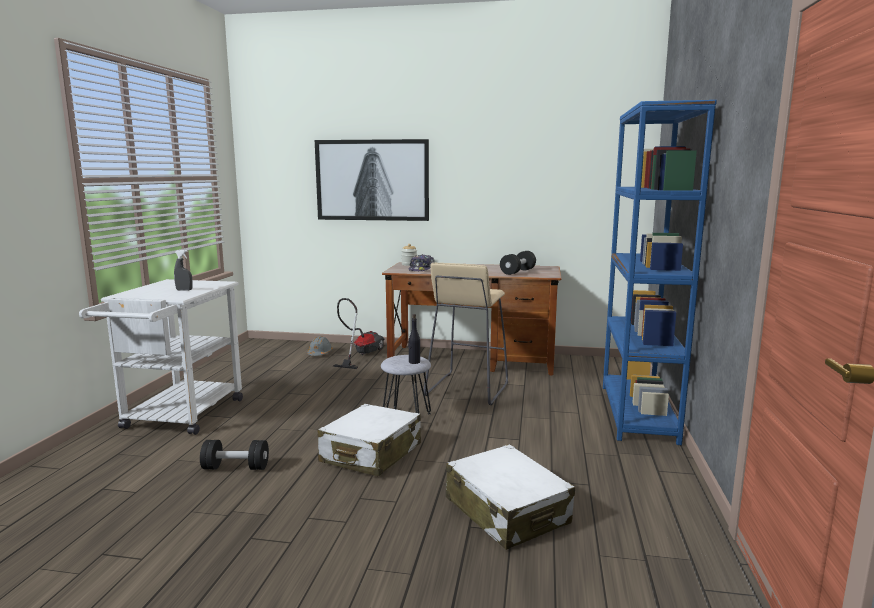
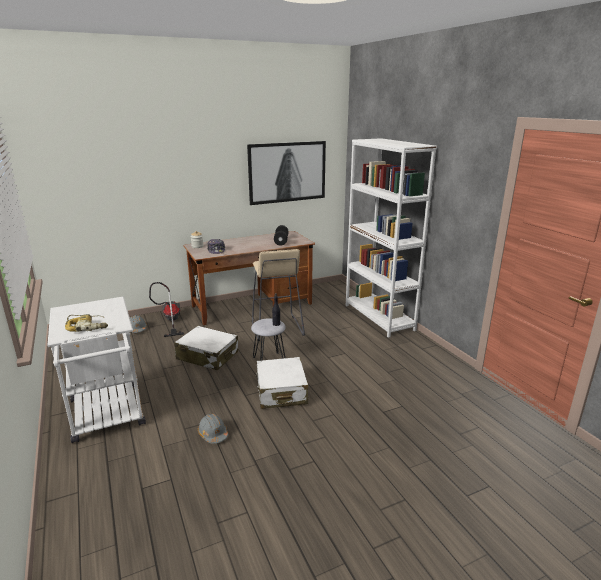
camera: 35 degrees left, 10 degrees up
(155, 293) = (87, 326): none -> power drill
(184, 290) = (103, 316): grey spray bottle -> none
(236, 467) = (213, 434): black dumbbell -> grey hard hat
(372, 180) = (154, 183): picture -> picture (287, 172)
(507, 511) = (388, 396): white suitcase -> white suitcase (207, 356)
(637, 413) = (379, 317): blue bookcase -> white bookcase

